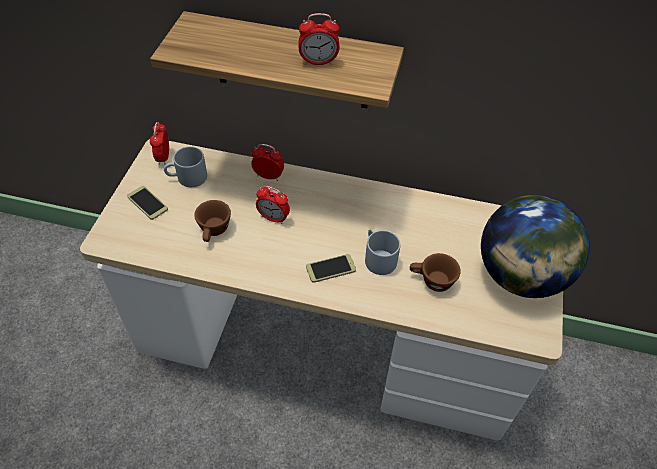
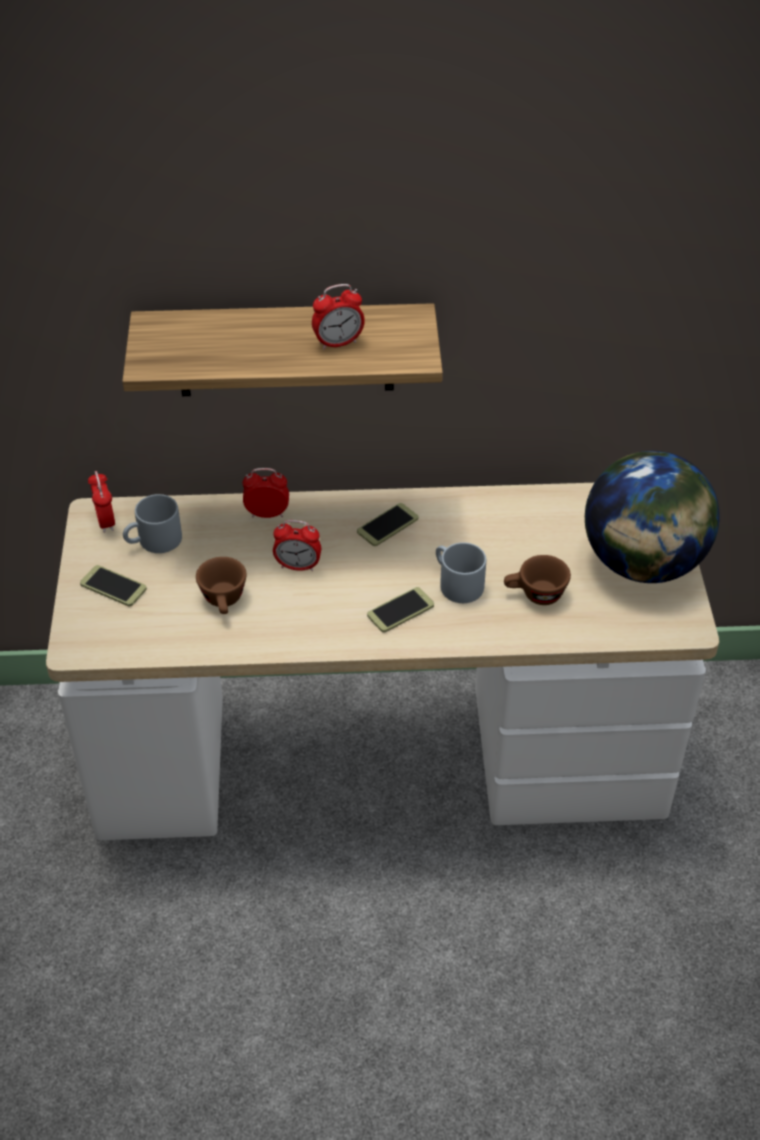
camera: 15 degrees left, 5 degrees down
(345, 203) = (387, 525): none -> phone

